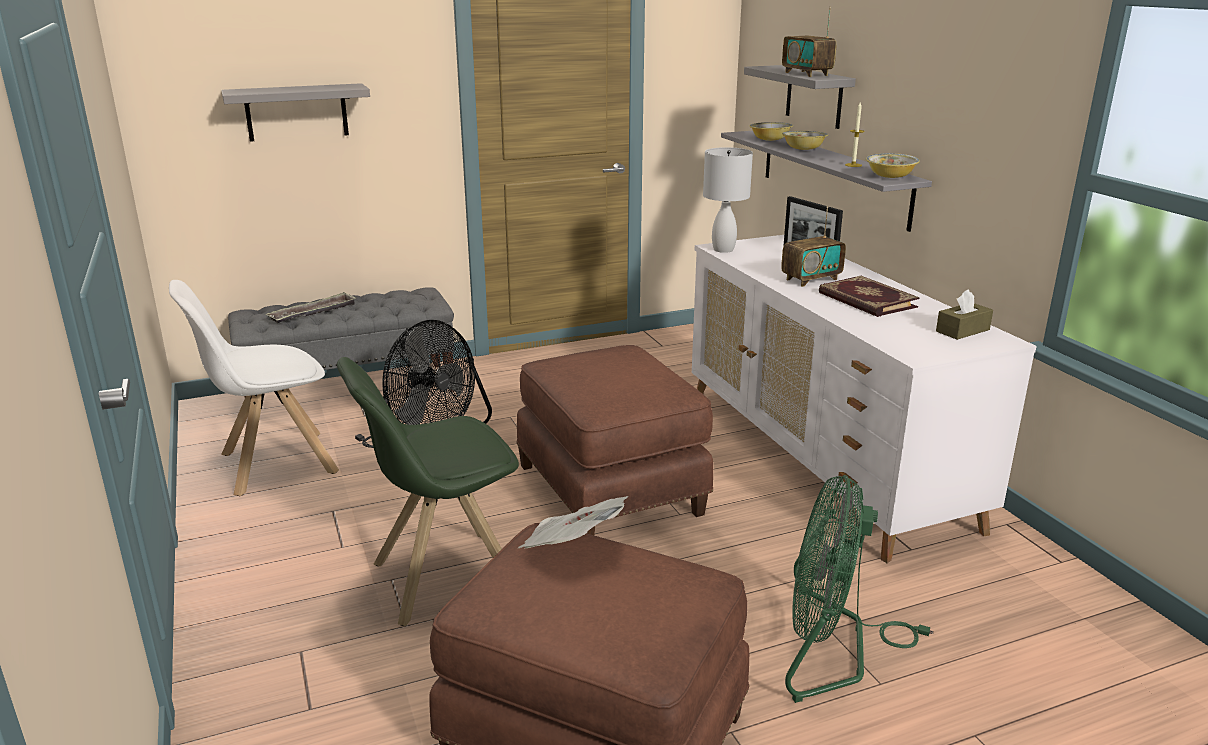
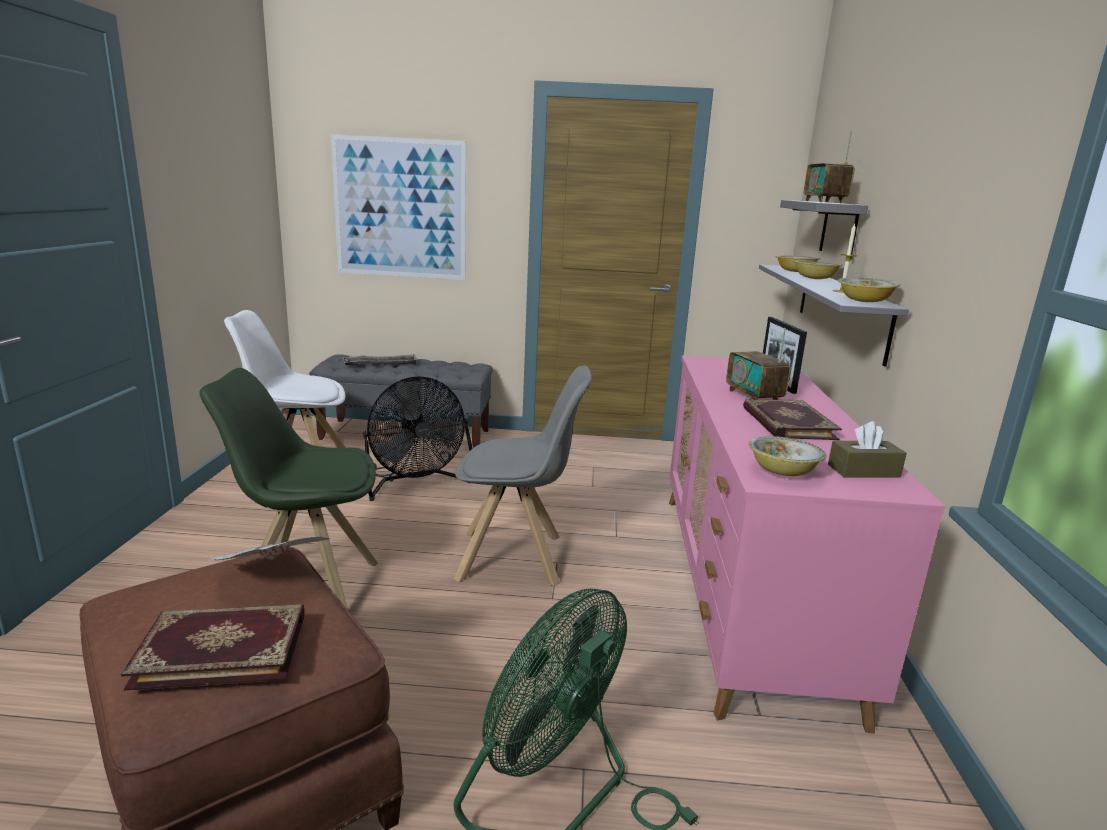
camera: 25 degrees right, 5 degrees down
(296, 112) = (400, 209): grey shelf -> picture
(612, 488) = (516, 558): brown ottoman -> grey chair
(630, 607) = (222, 648): none -> book
(724, 249) = (703, 362): white table lamp -> none
(811, 279) = (753, 397): radio -> radio turned 75 degrees clockwise
(821, 456) = (745, 587): white dresser -> pink dresser
(915, 345) = (782, 471): none -> bowl

